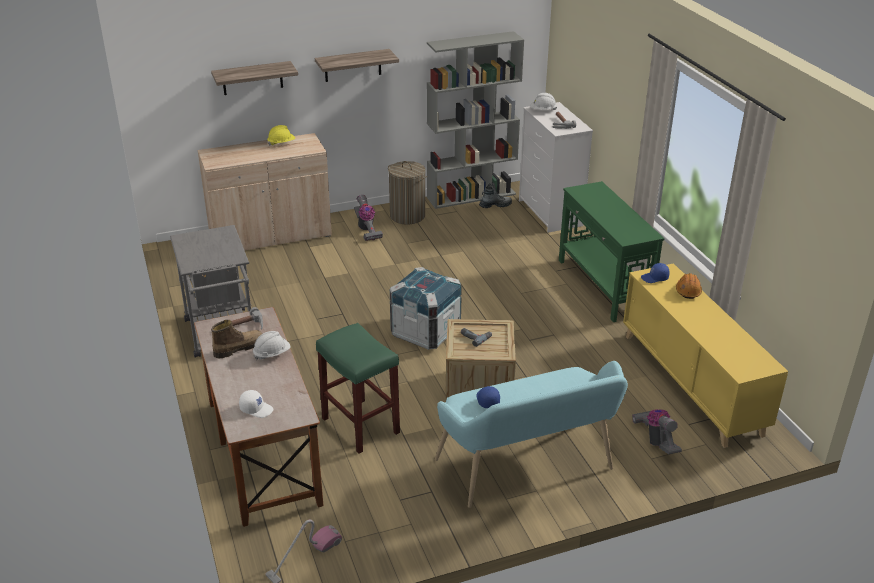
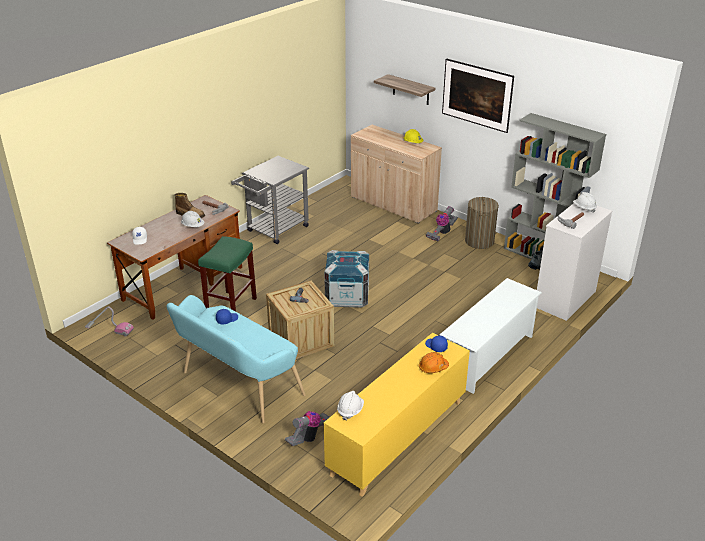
camera: 60 degrees right, 0 degrees up
(352, 65) = (475, 108): shelf -> picture
(603, 286) = (487, 356): green console table -> white shoe rack
(729, 361) = (350, 410): none -> white hard hat

